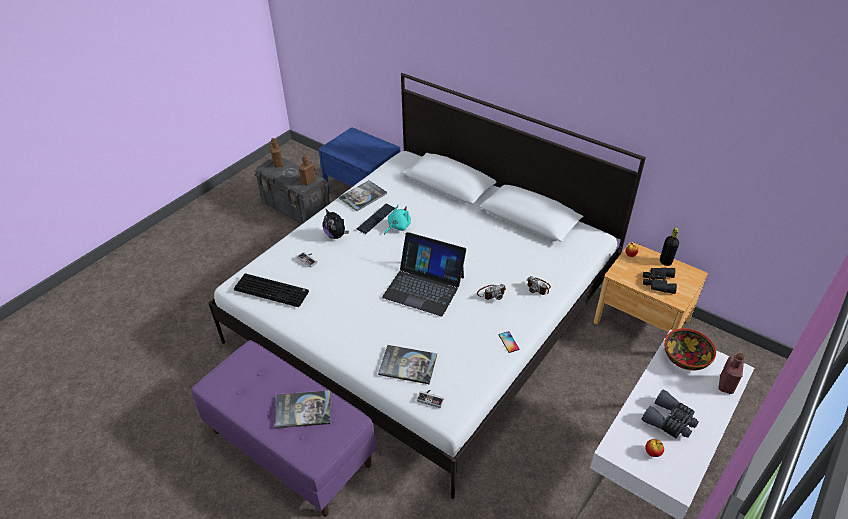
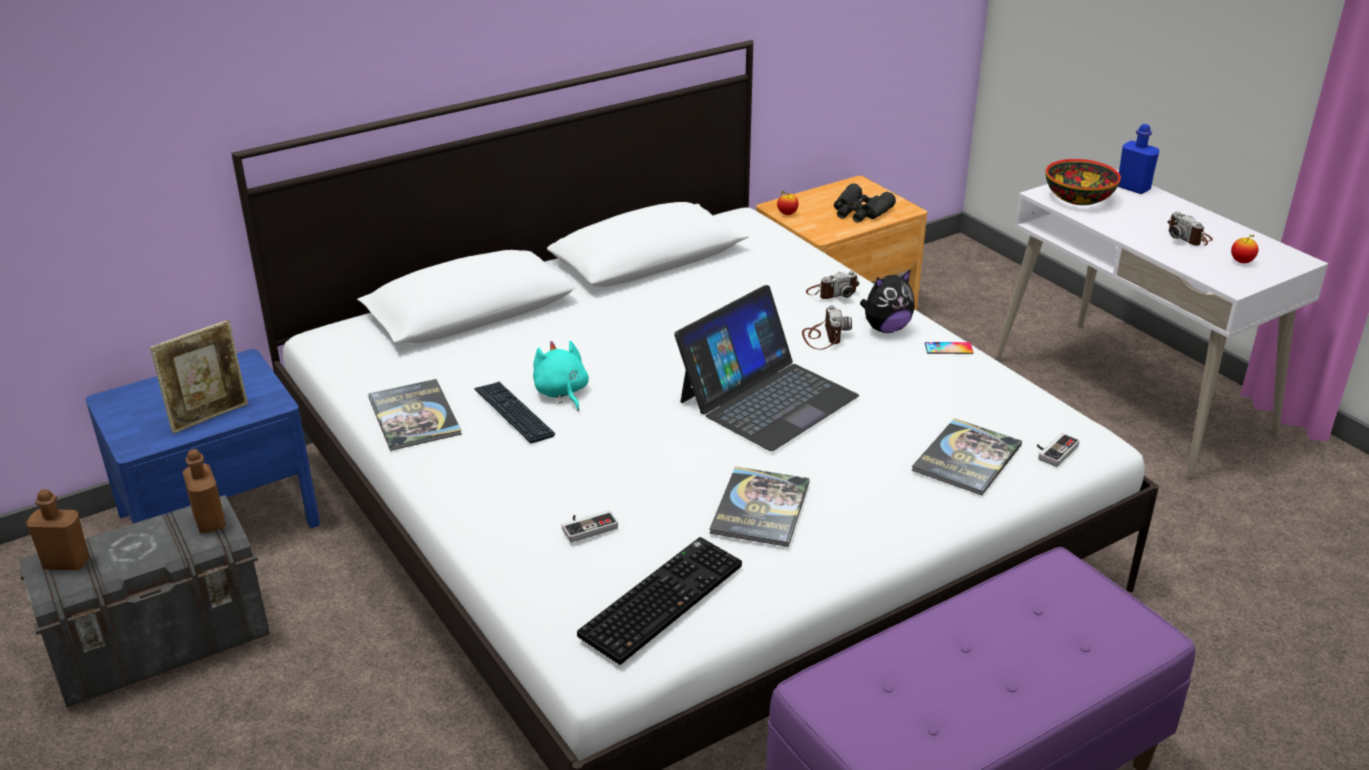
camera: 70 degrees left, 10 degrees down
(303, 409) = (1018, 630): book -> book (760, 508)
(336, 235) = (526, 476): plush toy -> plush toy (886, 328)
(352, 155) = (210, 416): none -> picture frame
(665, 262) = (819, 194): black bottle -> none
(669, 421) = (1189, 237): grey binoculars -> camera
(726, 385) = (1133, 188): red bottle -> blue bottle

